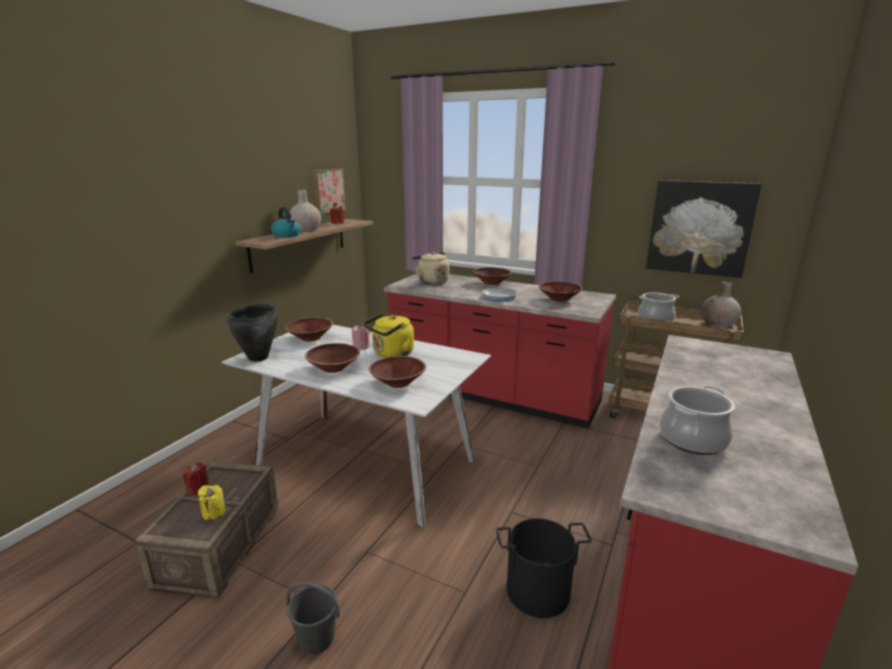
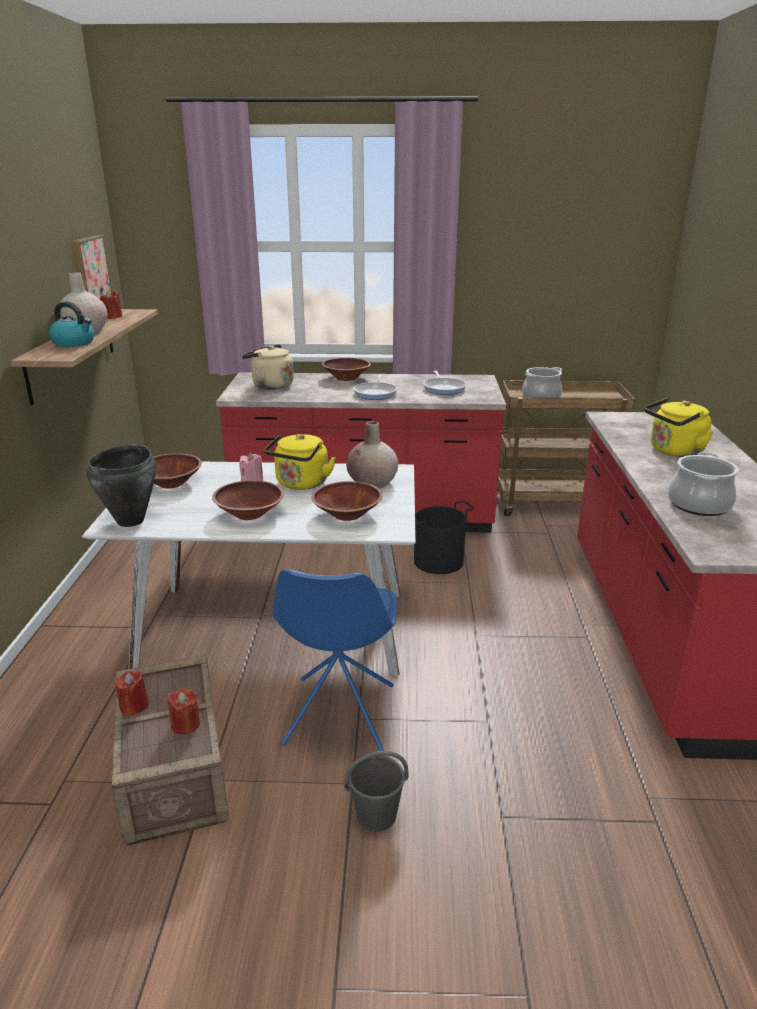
camera: 25 degrees left, 5 degrees up
(214, 513) = (185, 724): yellow candle -> red candle
(354, 545) = (339, 716): none -> blue chair
(538, 591) = (553, 698): black bucket -> black bucket (439, 561)
(559, 299) = (444, 388): brown bowl -> frying pan
(700, 228) = (572, 290): picture -> none
(718, 324) = (601, 394): beige vase -> beige vase (372, 483)
(721, 383) = (673, 451): none -> yellow kettle

